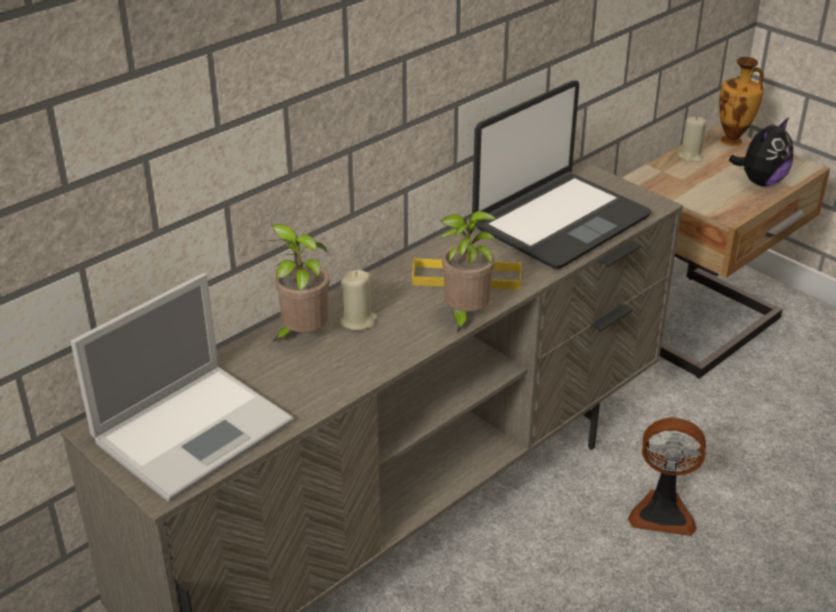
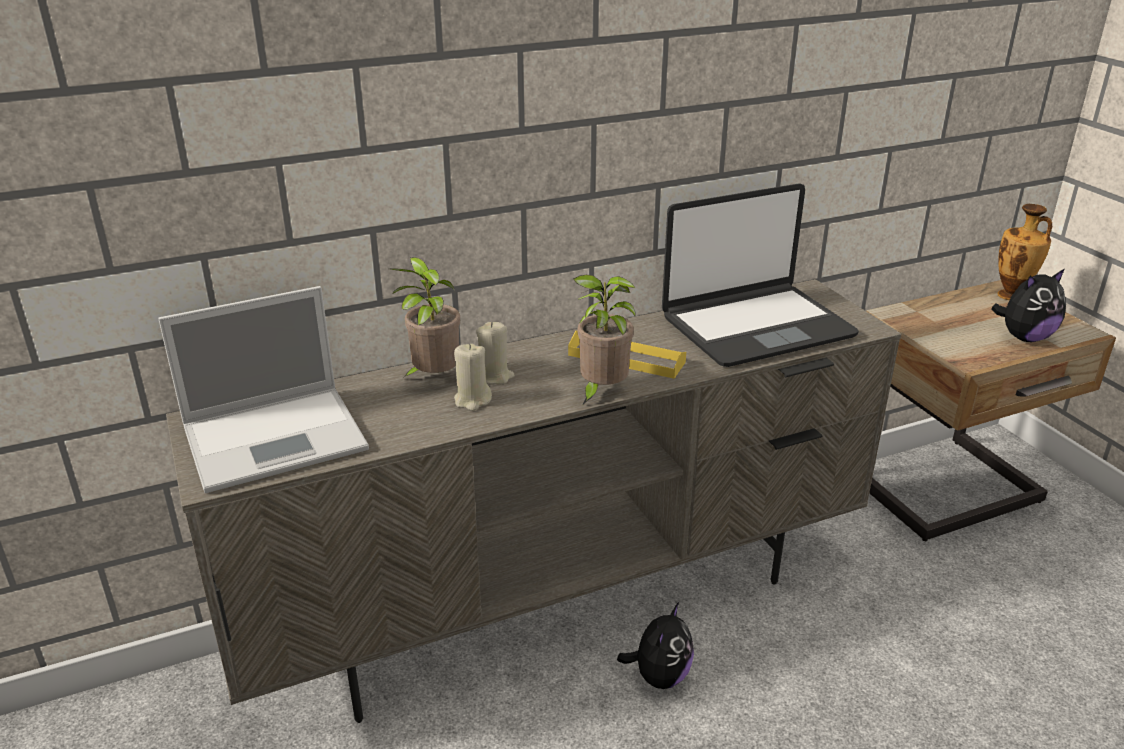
camera: 20 degrees right, 5 degrees down
(532, 559) = (659, 676): none -> plush toy
(662, 512) = (823, 666): fan -> none
(691, 156) = (956, 302): beige candle -> beige candle (472, 400)

